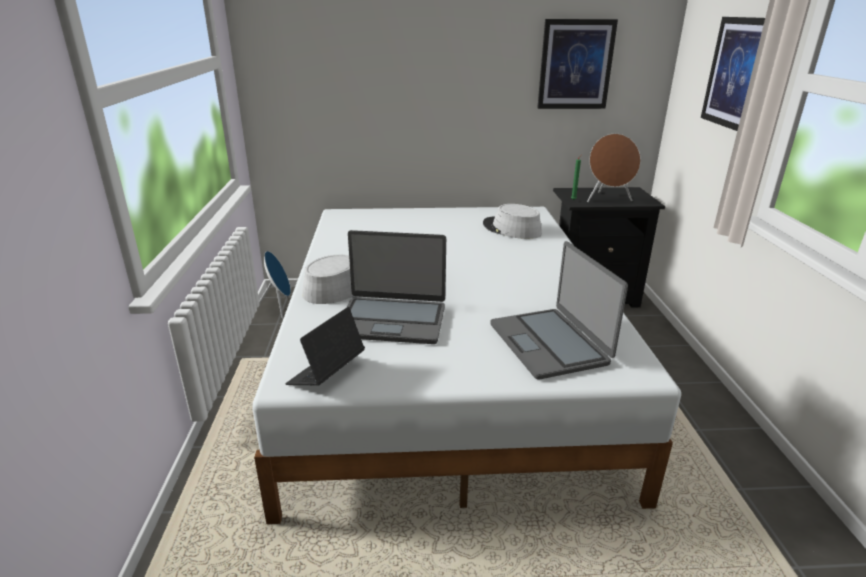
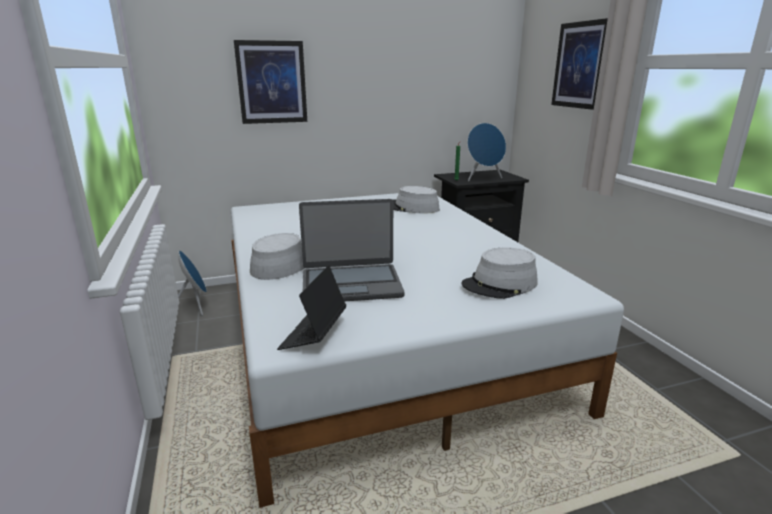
camera: 15 degrees left, 5 degrees down
(549, 343) = (500, 284): laptop -> grey hat
(575, 65) = (444, 69): picture -> picture (272, 82)
(608, 200) = (483, 179): brown speaker -> blue speaker

